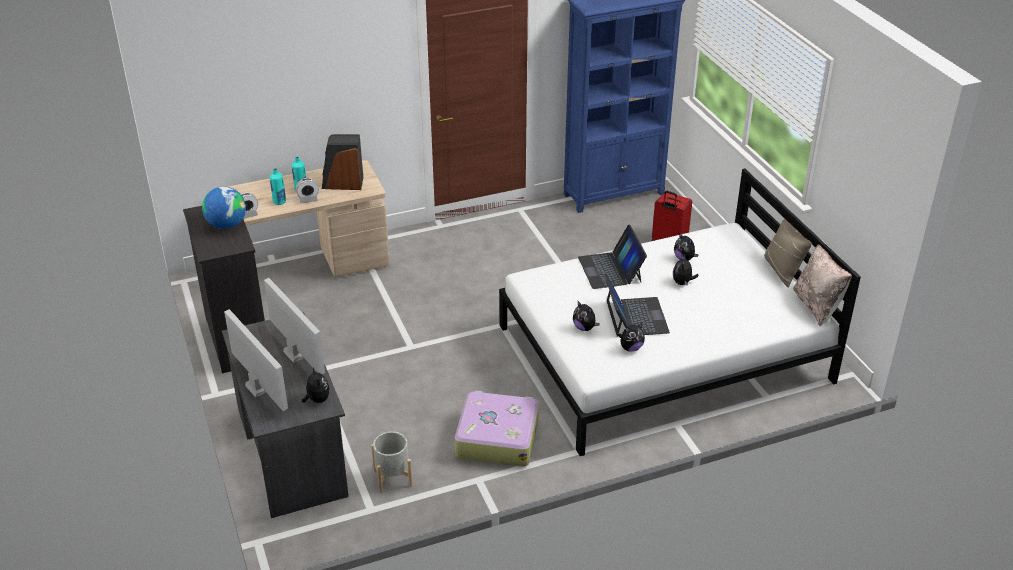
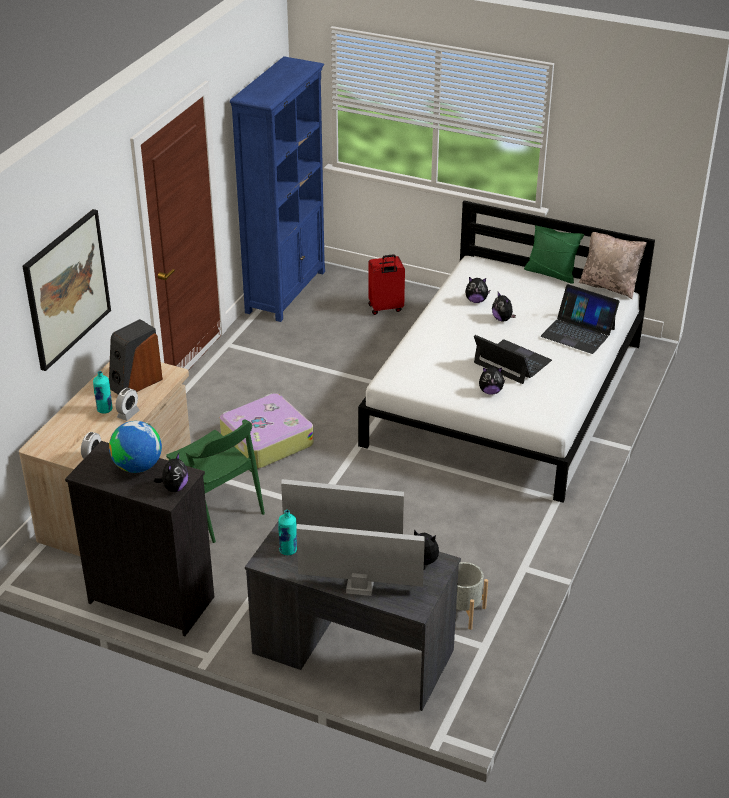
camera: 45 degrees left, 0 degrees up
(279, 202) = (102, 431): turquoise bottle -> turquoise bottle (288, 550)
(306, 85) = (66, 288): none -> picture
(352, 310) = (217, 510): none -> green chair
(497, 437) = (488, 529): suitcase -> suitcase (265, 440)
(610, 269) = (439, 338): laptop -> laptop (578, 332)
(630, 348) = (543, 386): plush toy -> plush toy (174, 488)
(782, 270) = (551, 273): beige pillow -> green pillow

